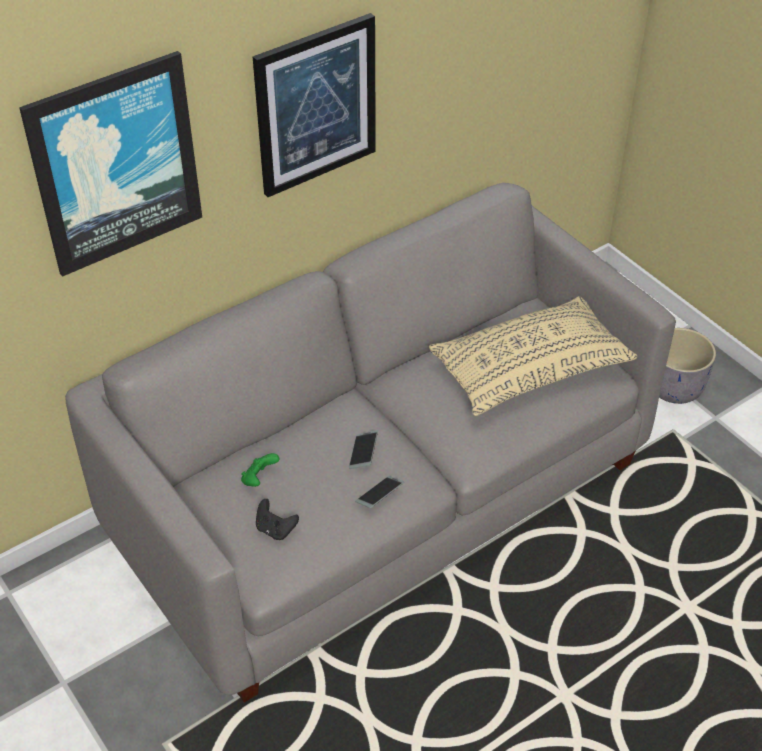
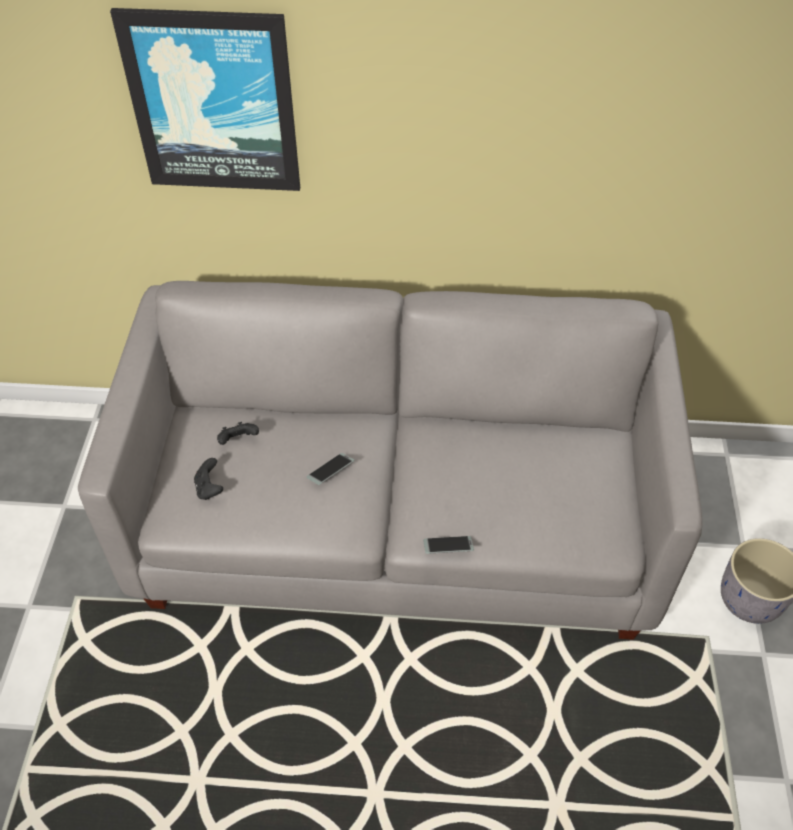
camera: 40 degrees right, 5 degrees up
(259, 479) = (238, 441): green game controller -> black game controller
(316, 105) = (445, 132): picture -> none
(379, 495) = (306, 515): phone -> phone (448, 547)
(530, 369) = (545, 491): beige pillow -> none

